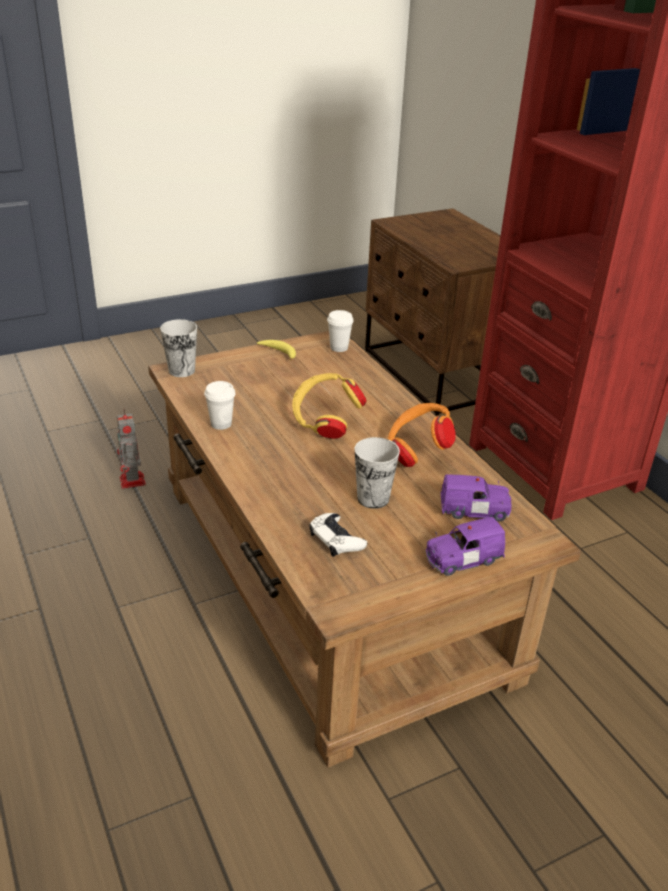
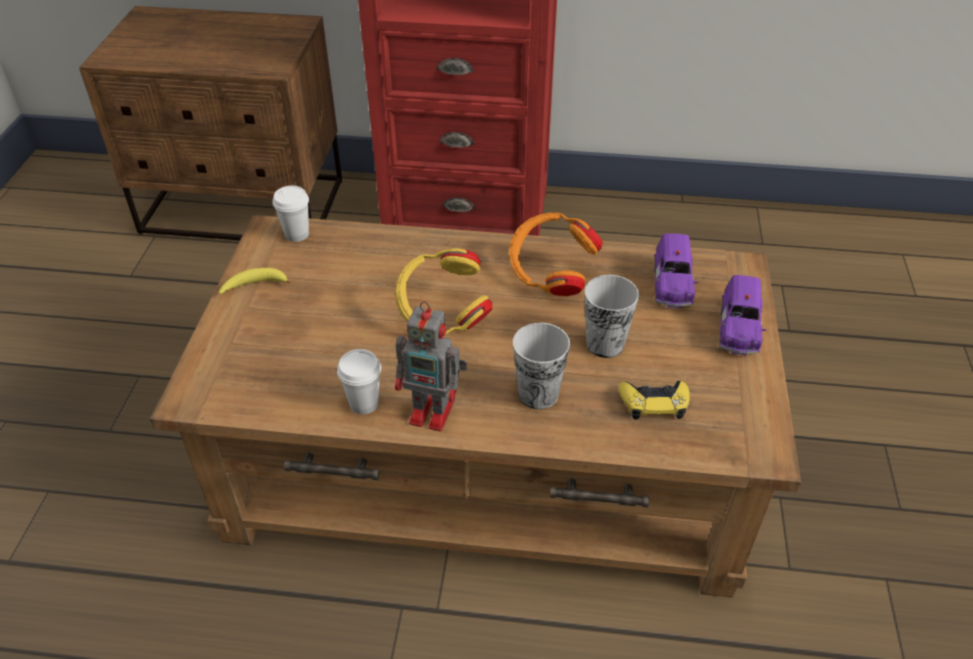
camera: 55 degrees left, 10 degrees up
(132, 482) = (157, 577): toy robot -> toy robot (434, 413)
(181, 370) = (202, 390): cup -> cup (538, 394)
(336, 539) = (654, 403): white game controller -> yellow game controller
(474, 510) = (671, 286): purple toy car -> purple toy car turned 150 degrees clockwise

